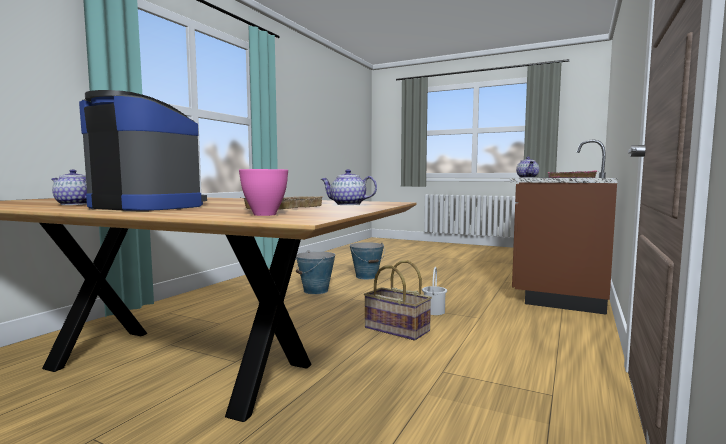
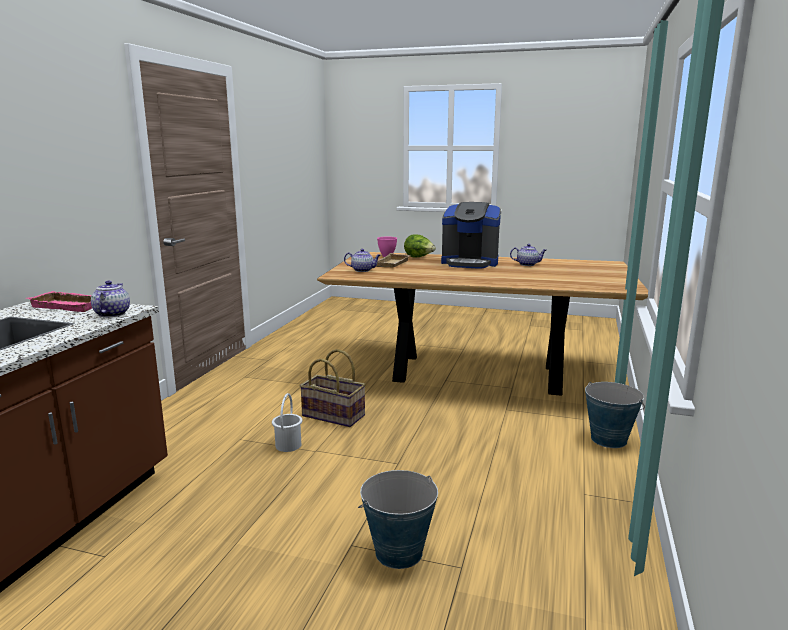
camera: 170 degrees right, 10 degrees up
(202, 212) = (419, 257): none -> lettuce
(316, 291) = (461, 481): bucket -> bucket (608, 439)

